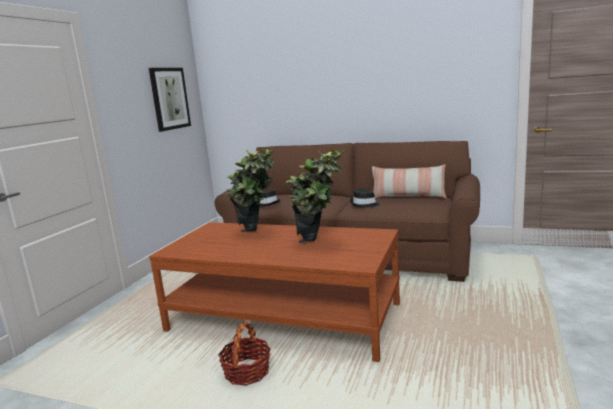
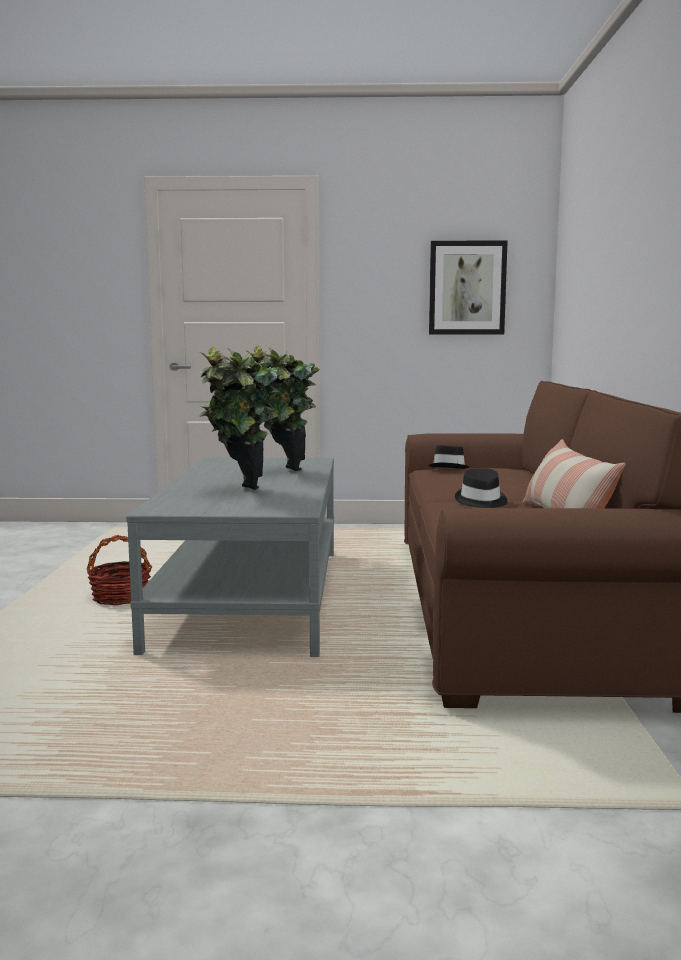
camera: 70 degrees right, 5 degrees down
(284, 318) = (252, 597): brown coffee table -> grey coffee table

